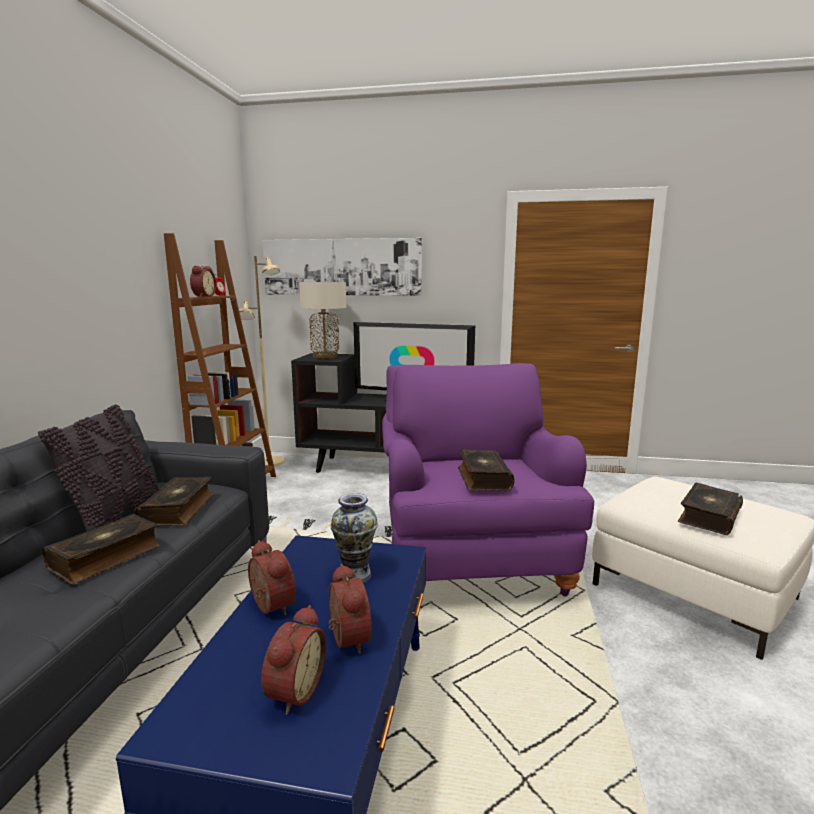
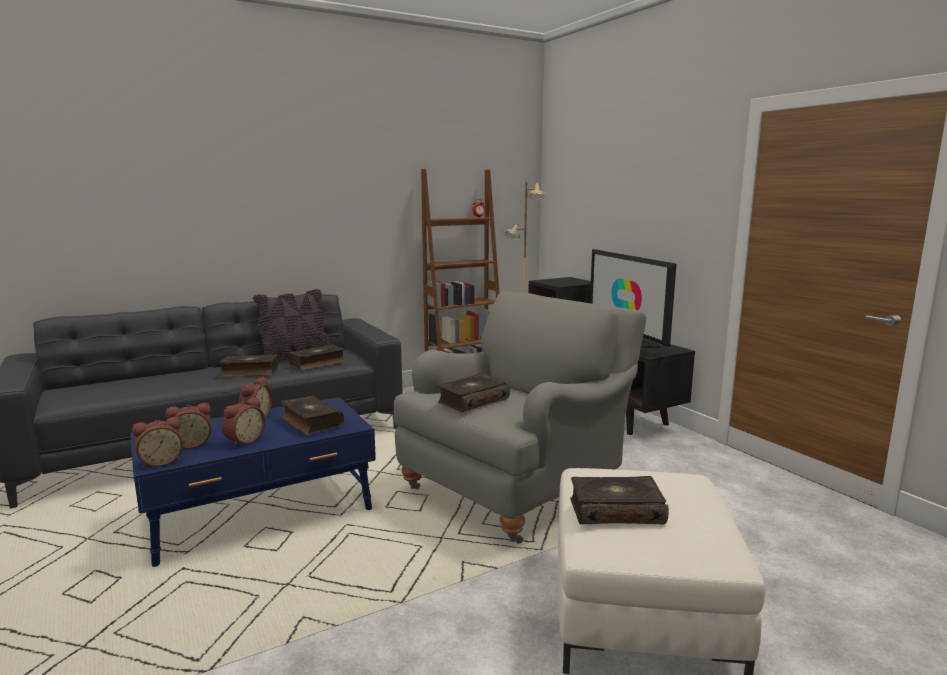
camera: 50 degrees right, 0 degrees up
(203, 296) = (456, 218): alarm clock -> alarm clock (161, 461)
(325, 357) = (564, 281): table lamp -> none
(341, 267) = (599, 192): picture -> none
(354, 575) = (310, 423): vase -> book
(470, 555) = (517, 487): purple armchair -> grey armchair

